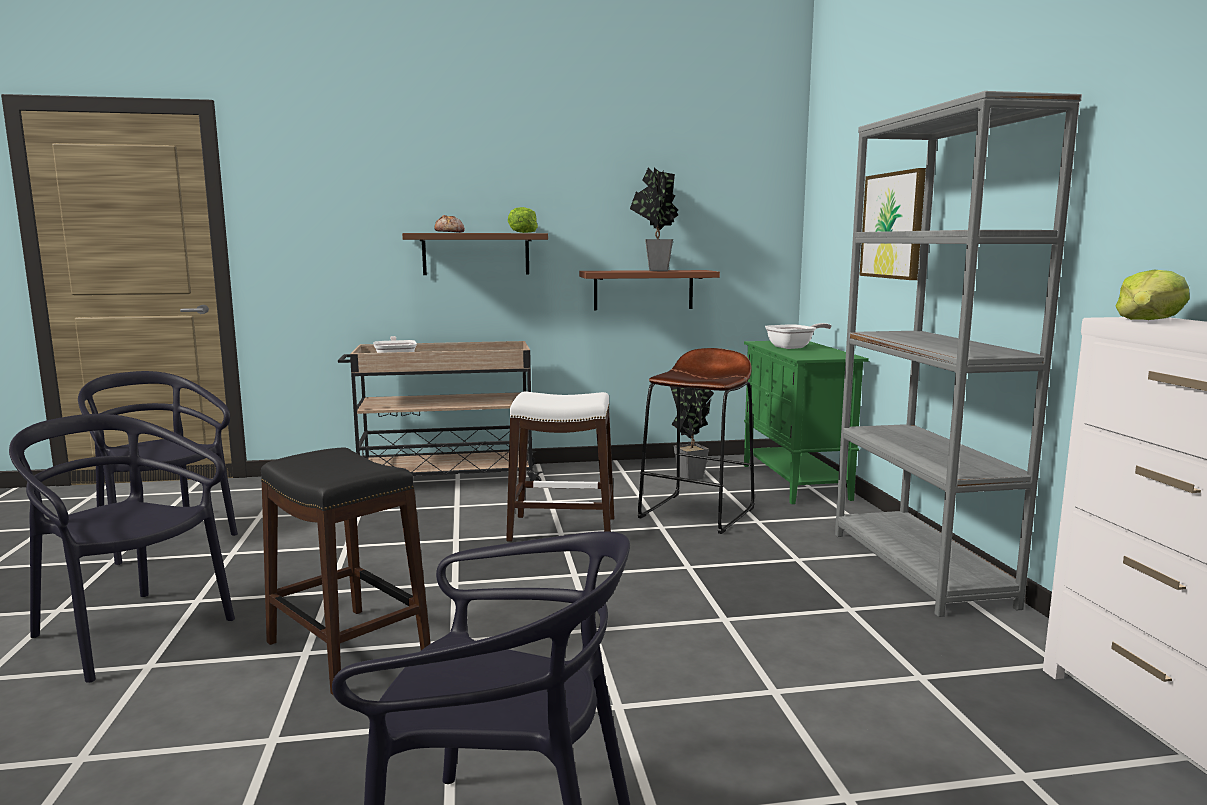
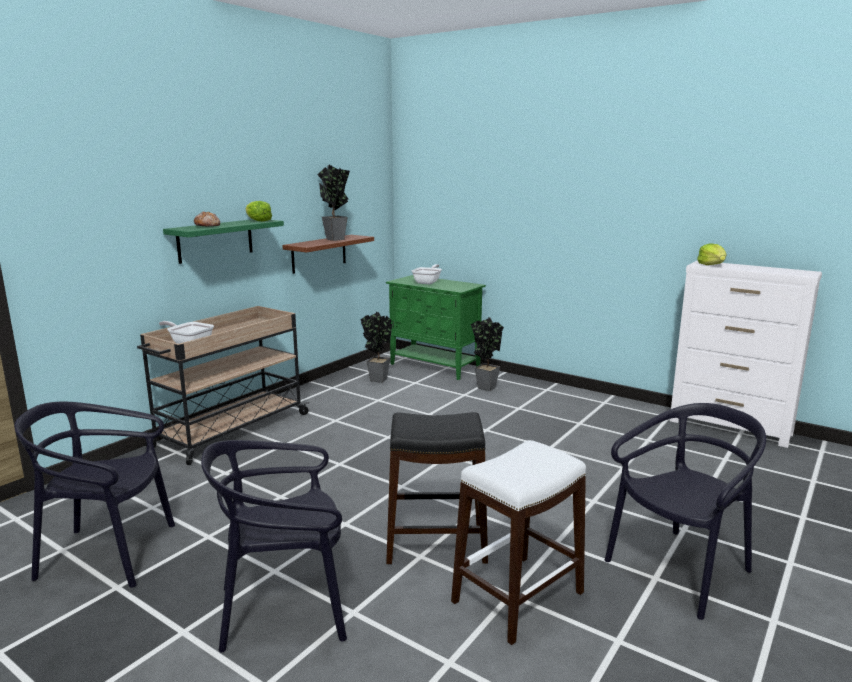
camera: 45 degrees left, 5 degrees up
(476, 254) = (215, 240): brown shelf -> green shelf
(562, 529) = (384, 434): white stool -> white stool (519, 597)
(697, 513) = (428, 400): brown stool -> none
(810, 521) = (485, 386): none -> potted plant
(893, 225) = (497, 206): picture -> none
(919, 568) = (566, 395): grey bookcase -> none

